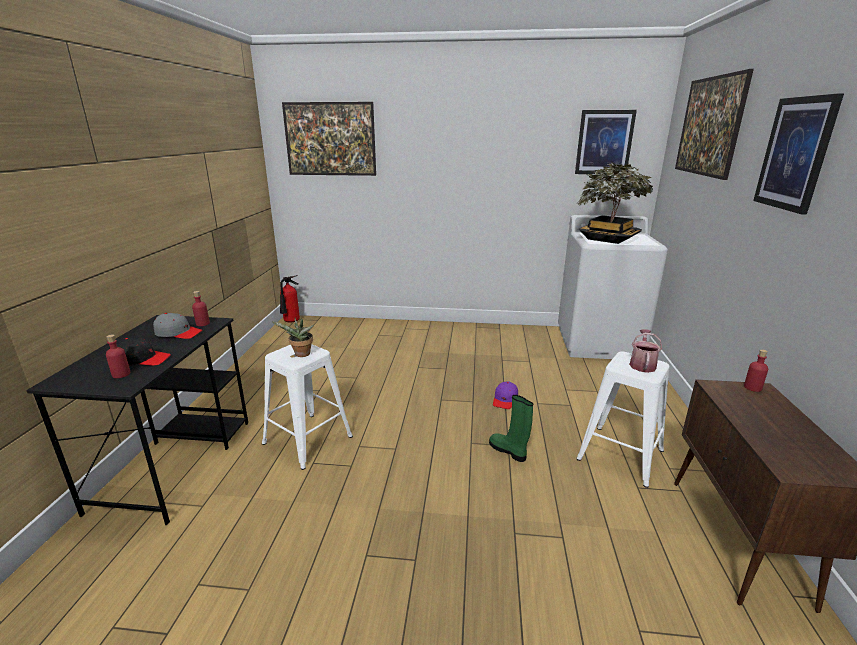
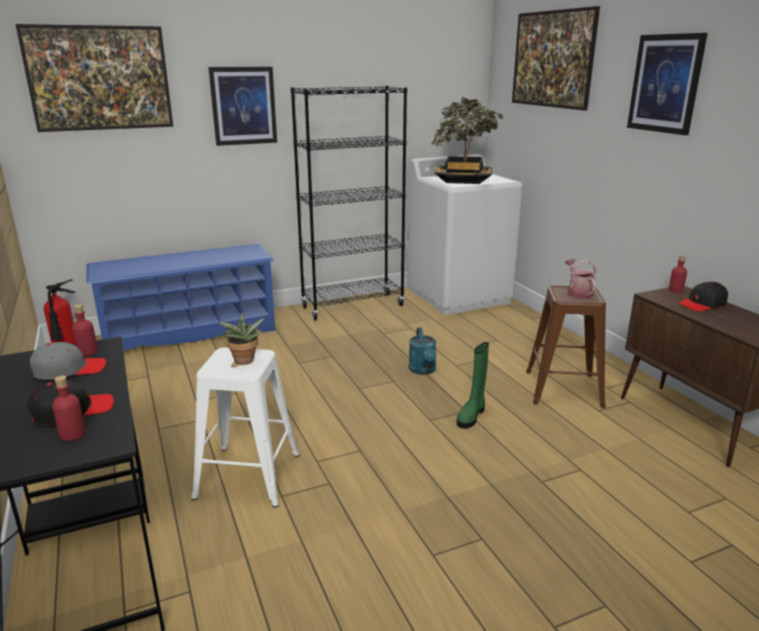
camera: 30 degrees left, 0 degrees up
(369, 327) = (191, 333): none -> blue shoe rack
(499, 333) = (353, 306): none -> black bookcase
(505, 400) = (423, 370): purple cap -> turquoise watering can
(508, 451) = (471, 416): green boot -> green boot turned 75 degrees counterclockwise
(604, 142) = (434, 77): picture -> picture (243, 106)
(621, 454) = (564, 388): white stool -> brown stool
(767, 411) = (702, 304): none -> black cap

